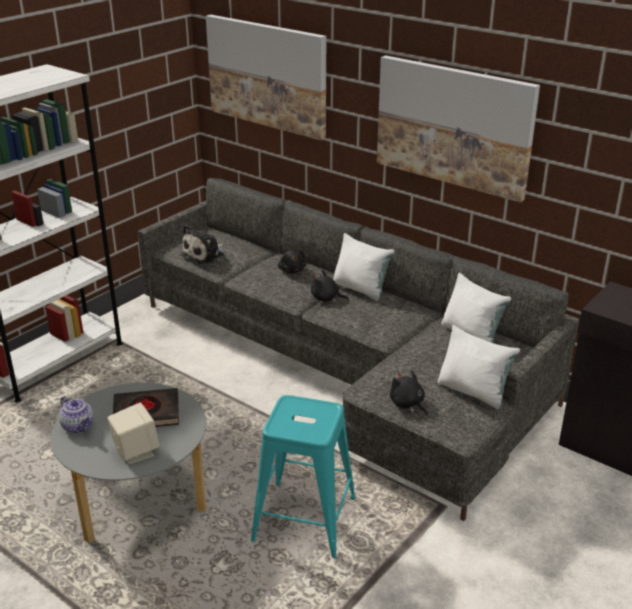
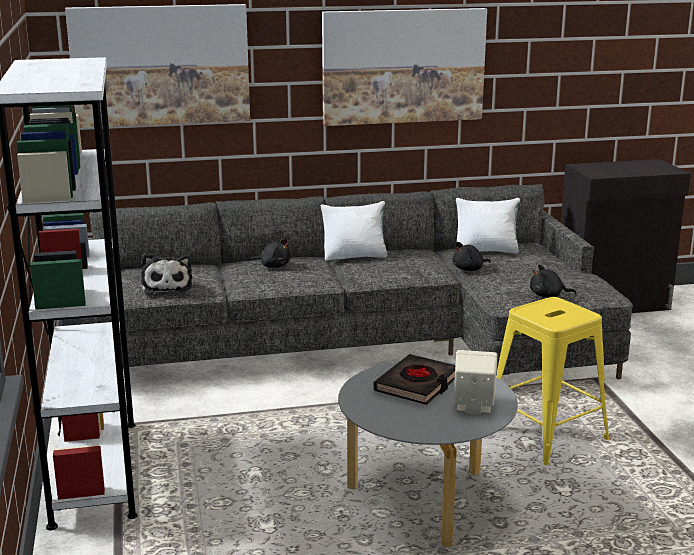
camera: 50 degrees left, 10 degrees down
(79, 427) = (391, 419): teapot -> none
(304, 520) = (545, 435): turquoise stool -> yellow stool
(326, 298) = (344, 271): black plush toy -> black plush toy (469, 269)
(473, 392) = (563, 274): white pillow -> none

